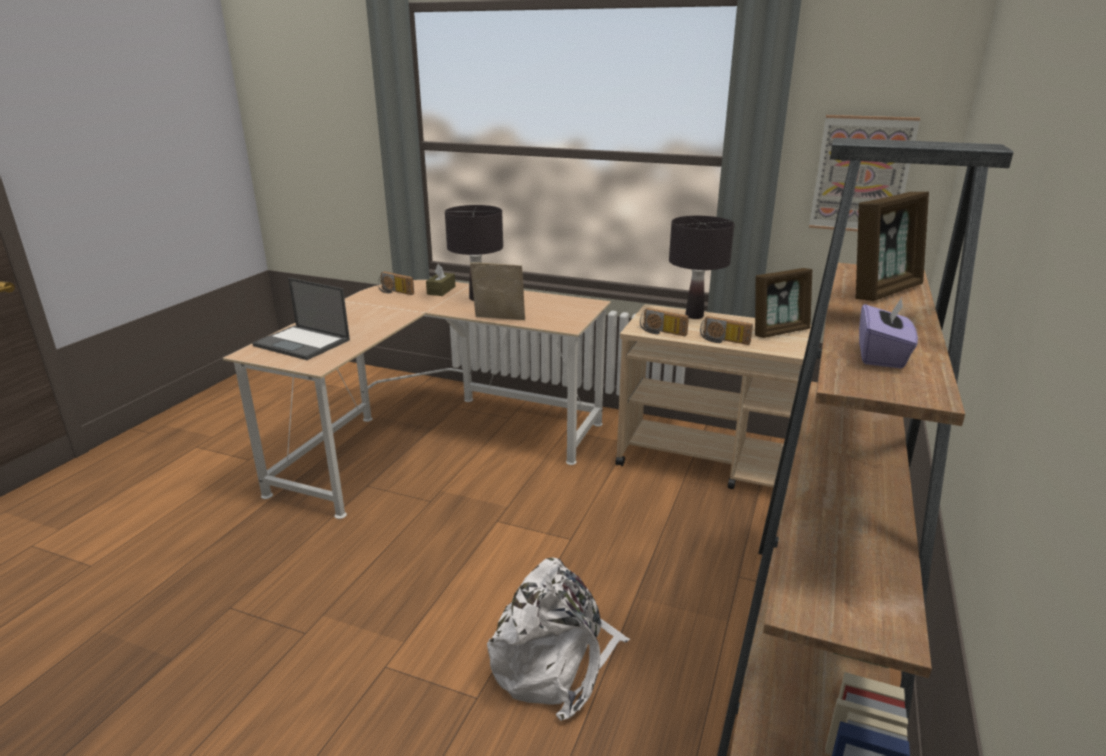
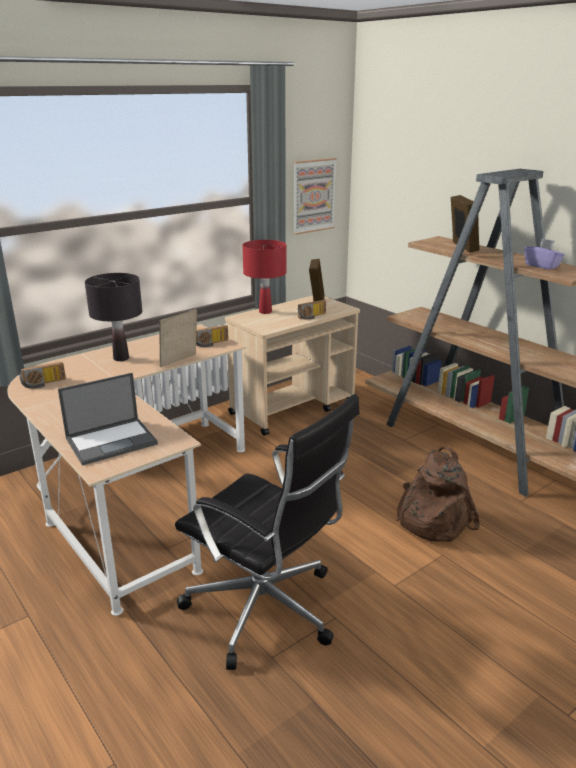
camera: 60 degrees left, 0 degrees up
(299, 578) = (266, 610): none -> black office chair
(441, 290) = (76, 366): brown tissue box -> none
(555, 663) = (431, 519): white backpack -> brown backpack
(661, 332) = (278, 325): radio -> radio (212, 344)
(694, 316) = (265, 312): black table lamp -> red table lamp

